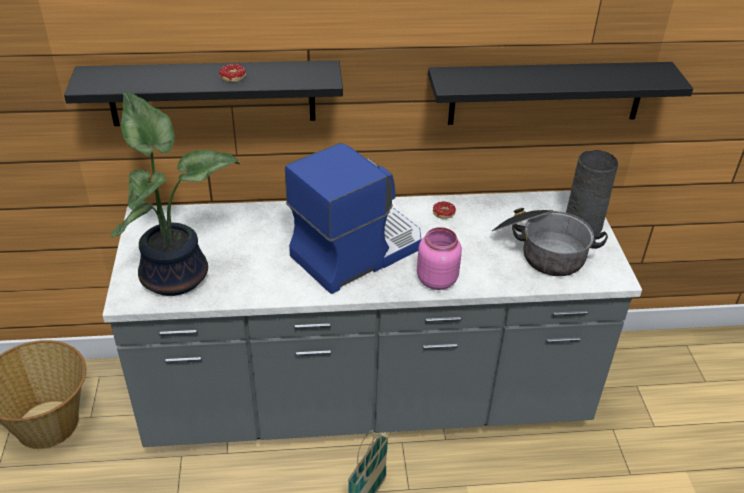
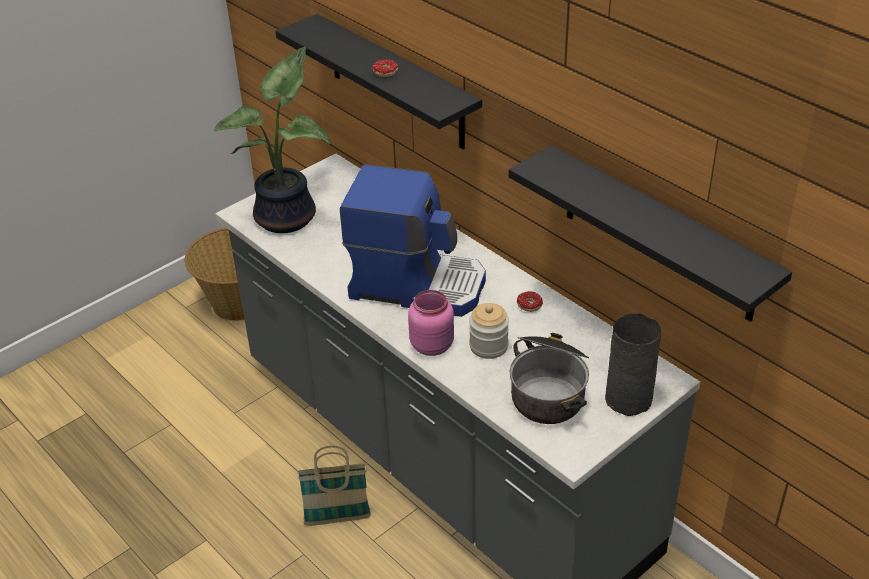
camera: 55 degrees right, 0 degrees up
(467, 254) = (488, 346): none -> jar

